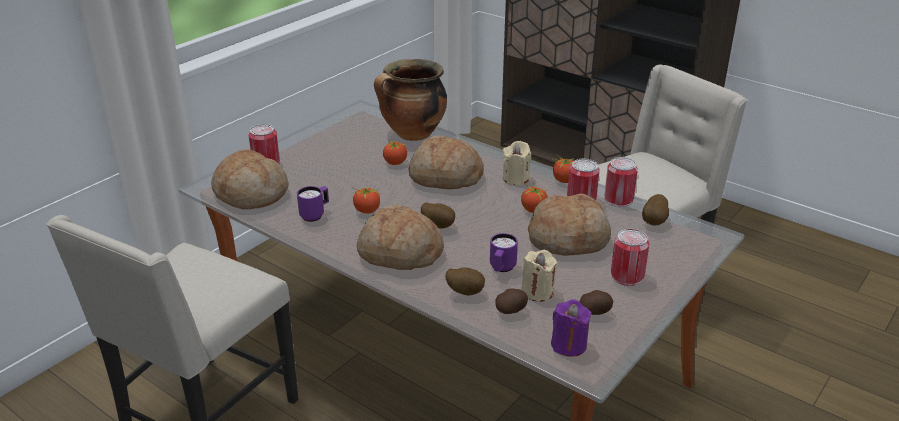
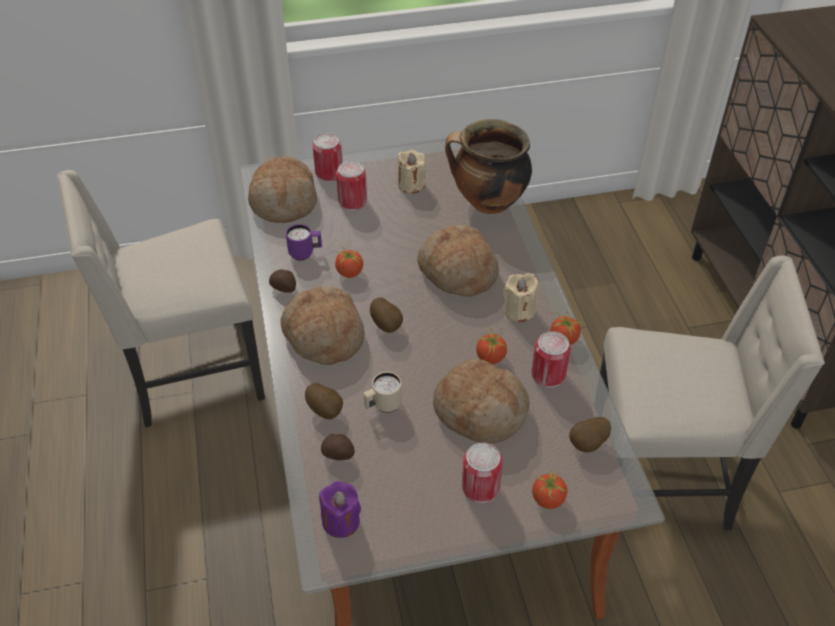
camera: 40 degrees right, 15 degrees up
(395, 162) = (434, 229): tomato -> tomato (548, 500)
(501, 269) = (383, 406): purple mug -> beige mug
(537, 291) = (382, 450): beige candle -> beige candle (411, 184)
(595, 312) = (403, 505): potato -> potato (284, 288)
(618, 199) = (587, 395): can -> can (352, 201)

